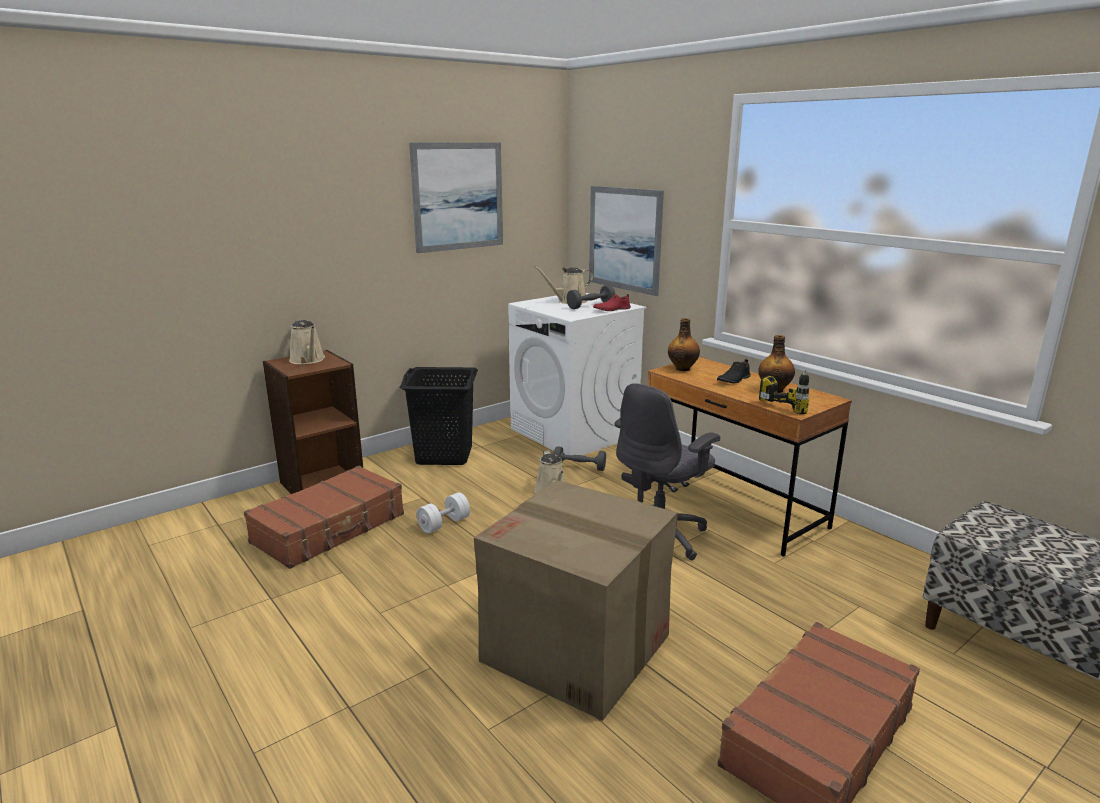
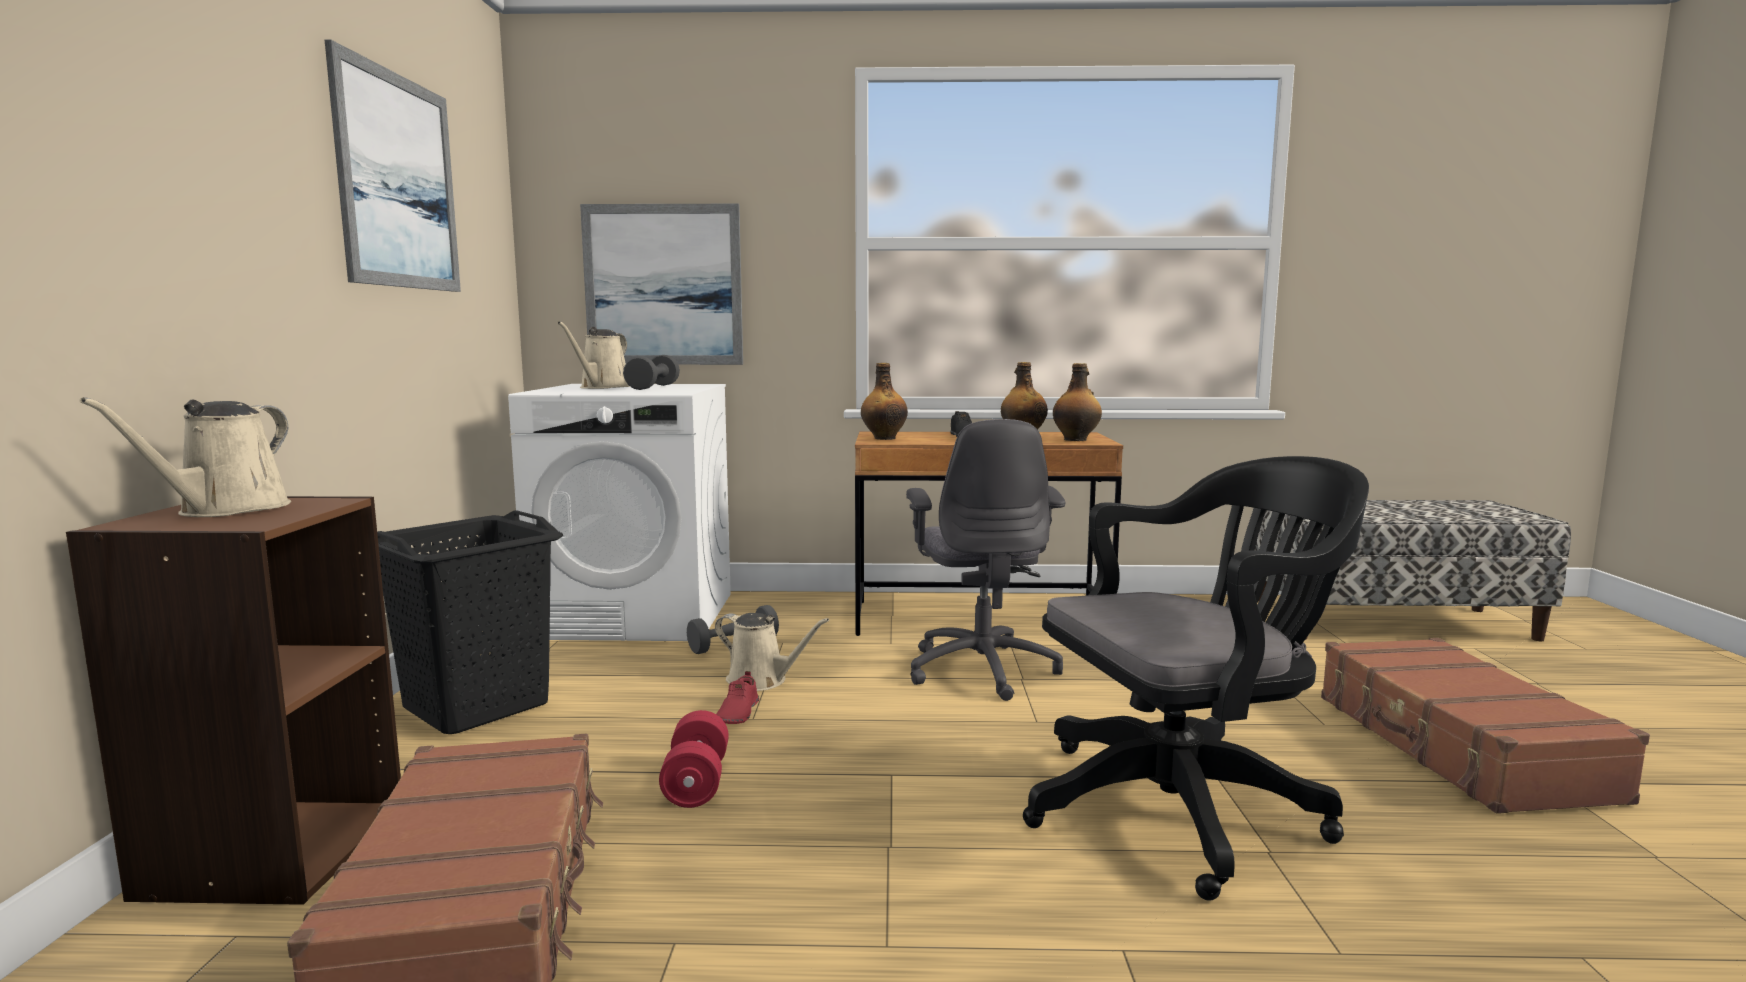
camera: 50 degrees left, 10 degrees down
(308, 360) = (226, 510): beige watering can -> beige watering can turned 90 degrees clockwise
(444, 524) = (696, 782): white dumbbell -> red dumbbell
(577, 648) = (1184, 807): cardboard box -> black office chair
(611, 309) = (696, 387): red shoe -> red shoe (736, 714)
(792, 404) = (1076, 439): power drill -> bottle

